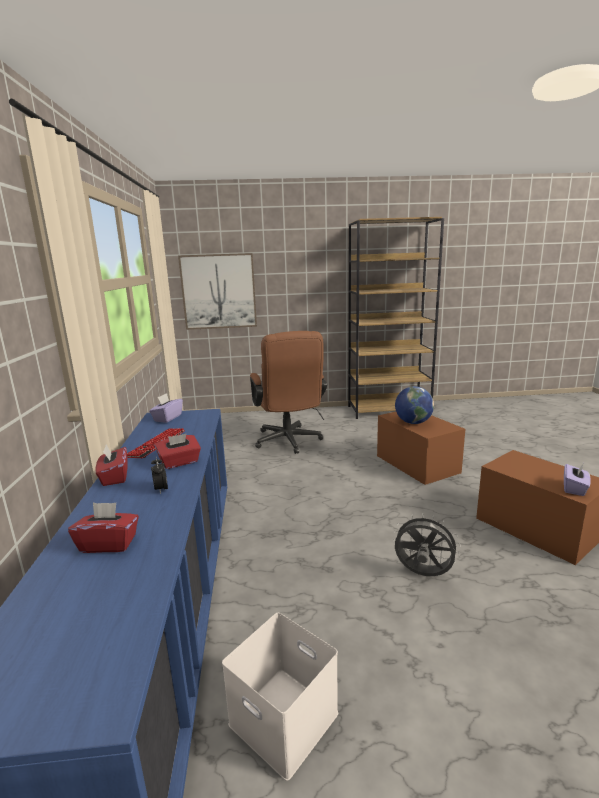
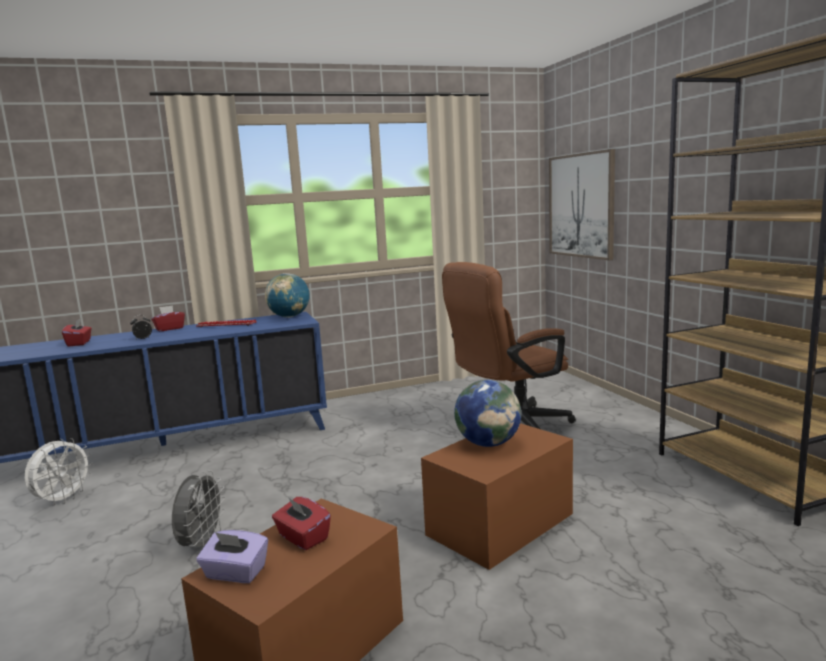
camera: 75 degrees right, 5 degrees down
(167, 418) = (289, 317): purple tissue box -> globe
(180, 462) = (187, 334): red tissue box -> red tissue box (302, 538)
(281, 719) = (63, 499): white storage box -> white fan

